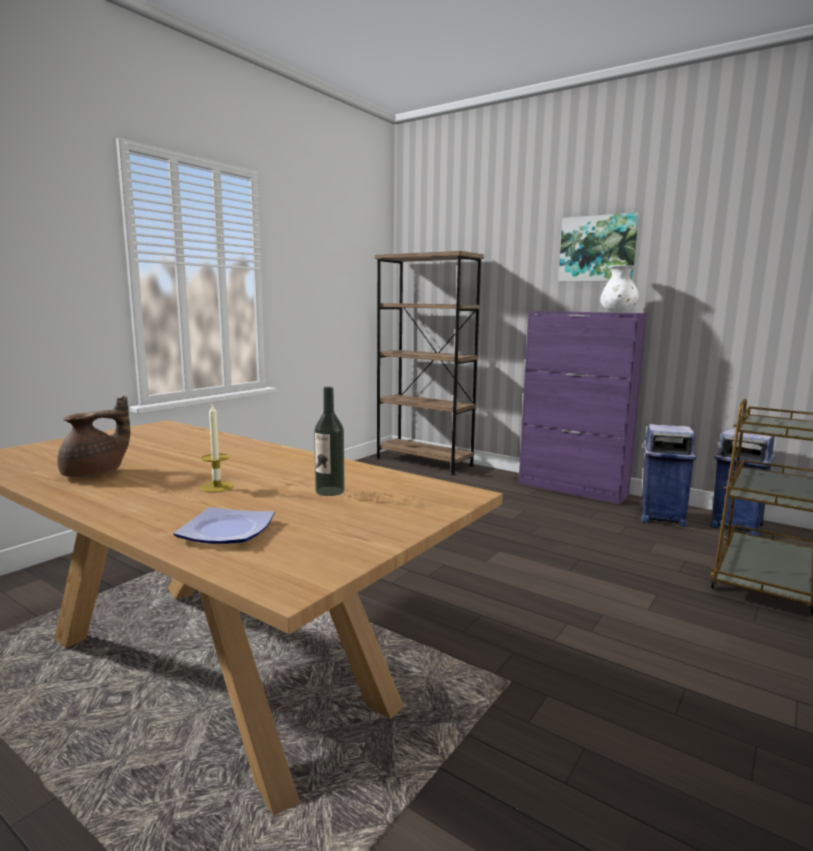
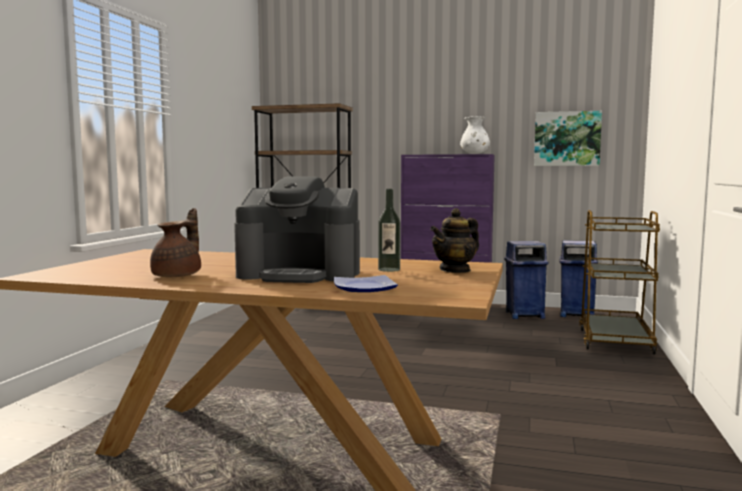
camera: 20 degrees left, 5 degrees down
(217, 487) = (300, 274): candle -> coffee machine
(409, 504) = (455, 270): none -> teapot
(597, 249) = (451, 104): picture -> picture (567, 139)

